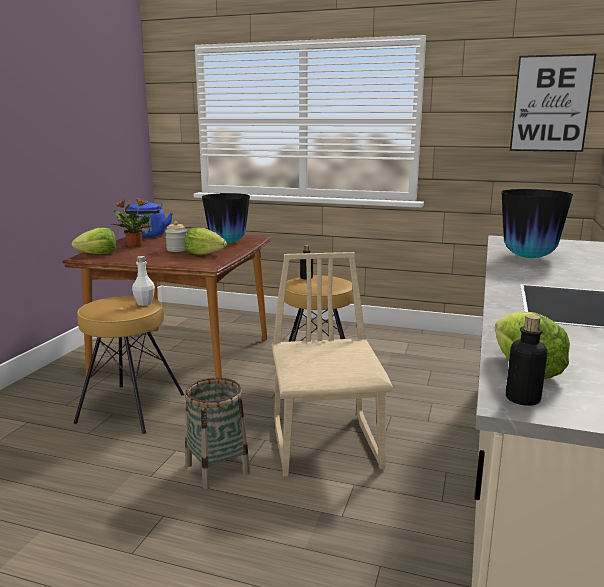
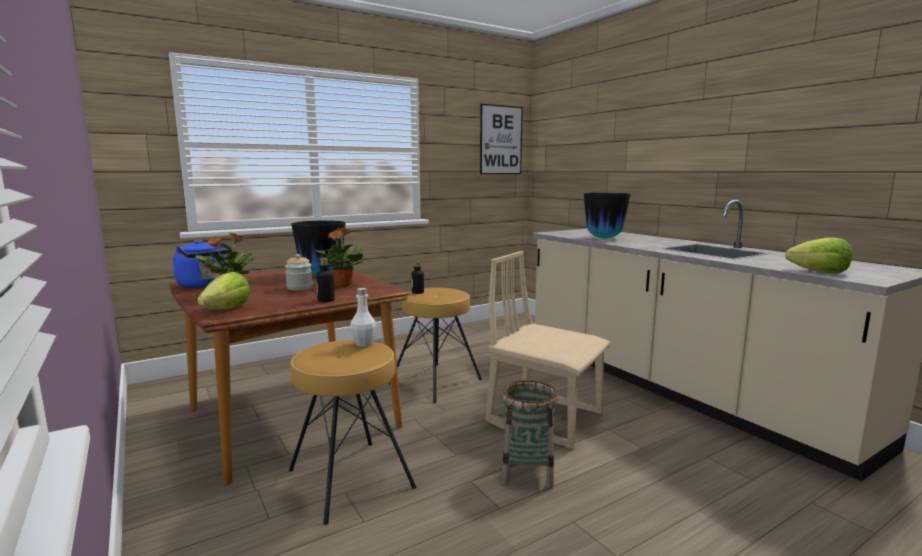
camera: 50 degrees left, 5 degrees down
(204, 254) = (342, 285): lettuce -> potted plant
(522, 399) = (865, 279): bottle -> bottle (326, 300)

